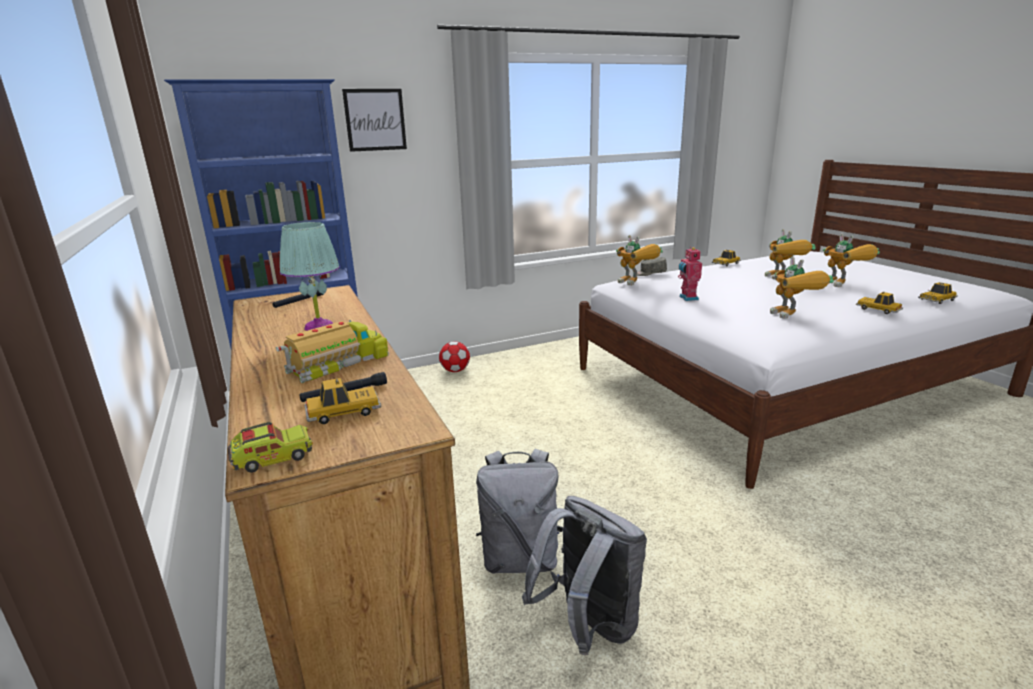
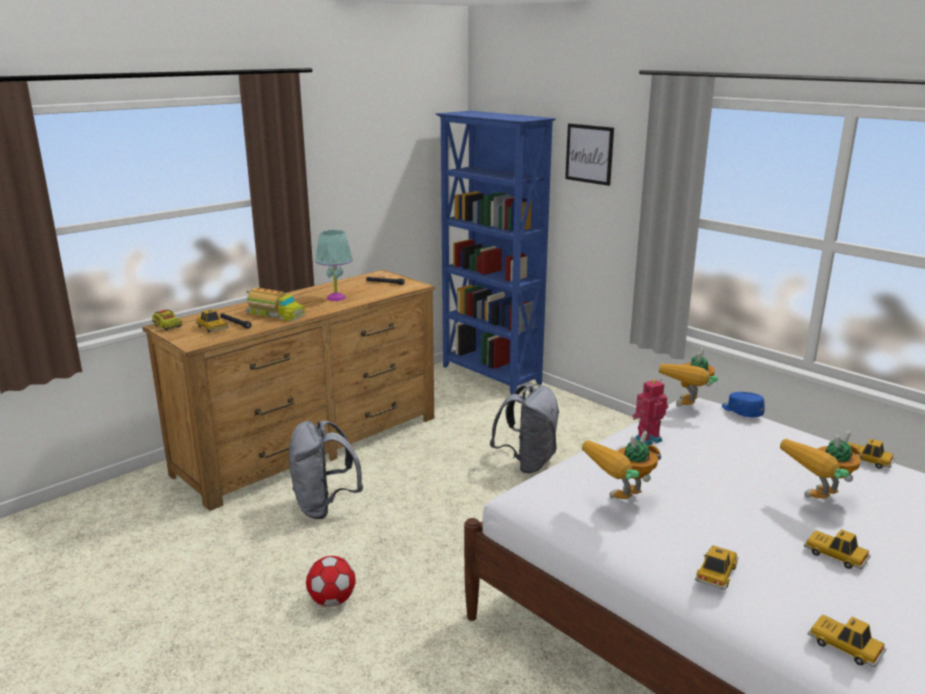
camera: 70 degrees right, 0 degrees up
(455, 370) = (597, 418): football -> football (332, 600)
(588, 627) = (264, 543): grey backpack -> grey backpack (527, 463)
(650, 273) = (741, 412): grey cap -> blue cap
(844, 285) = (835, 555): toy robot -> toy car

